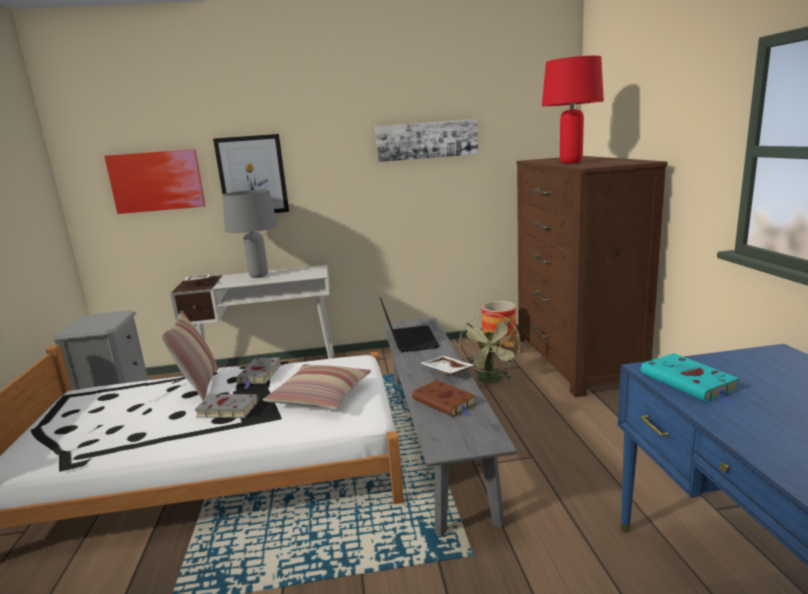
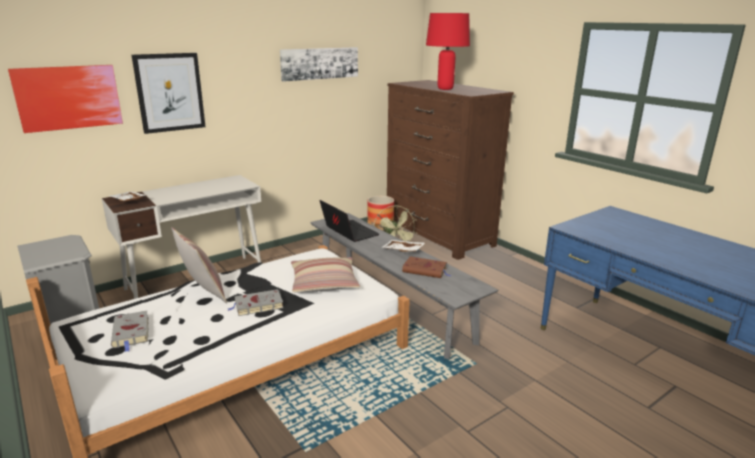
camera: 30 degrees left, 5 degrees up
(258, 276) = (186, 190): grey table lamp -> none
(259, 374) = (251, 275): grey book -> grey book (131, 333)
(690, 383) = (592, 232): turquoise book -> none

